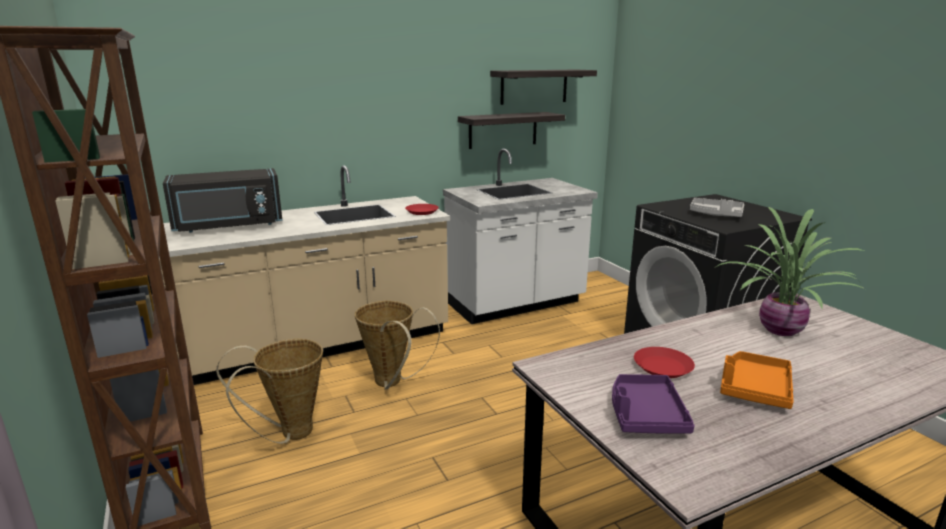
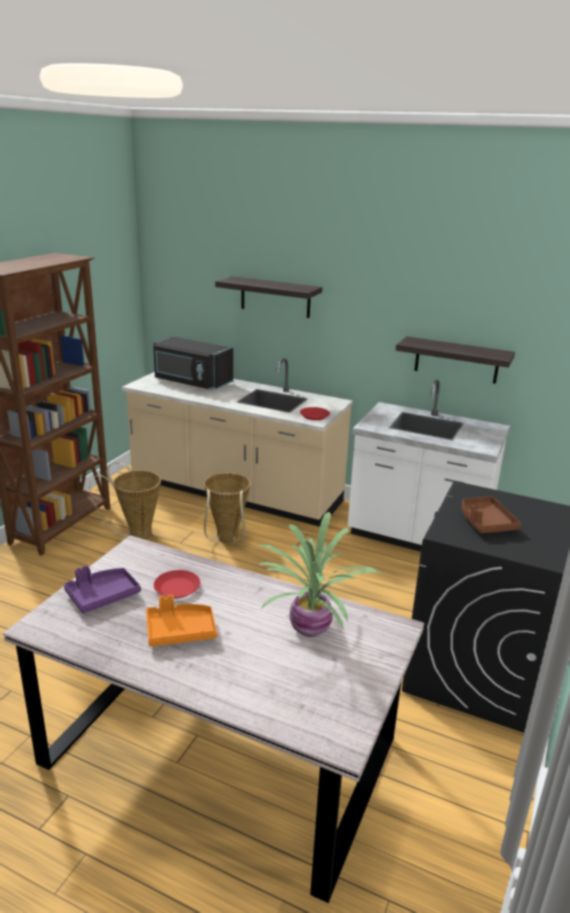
camera: 50 degrees right, 5 degrees up
(534, 86) = (502, 321): shelf -> shelf (275, 297)
(716, 215) = (485, 522): grey tray -> brown tray

